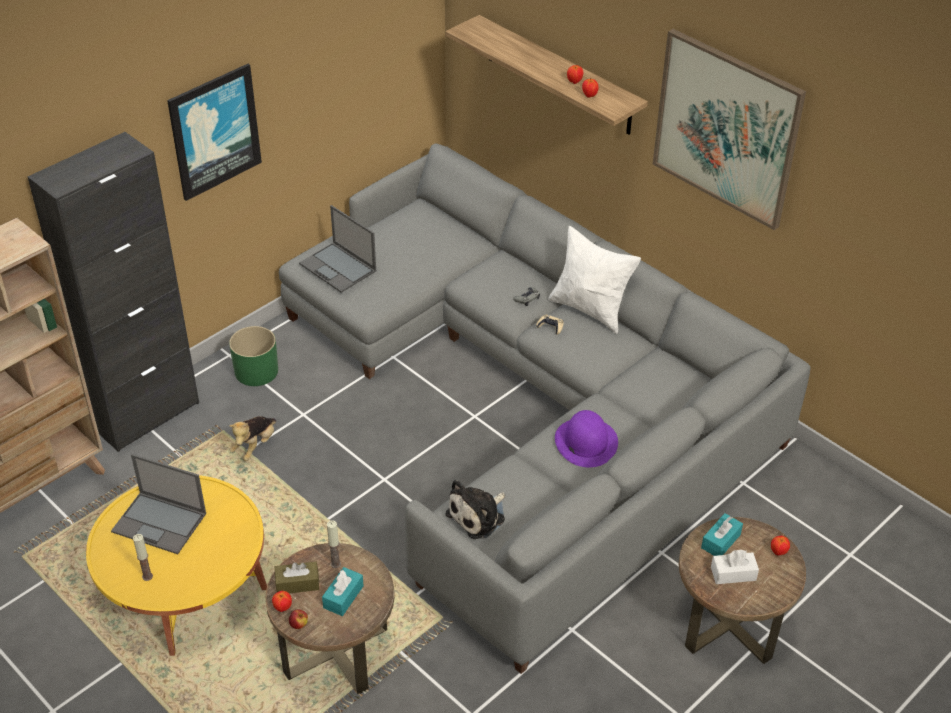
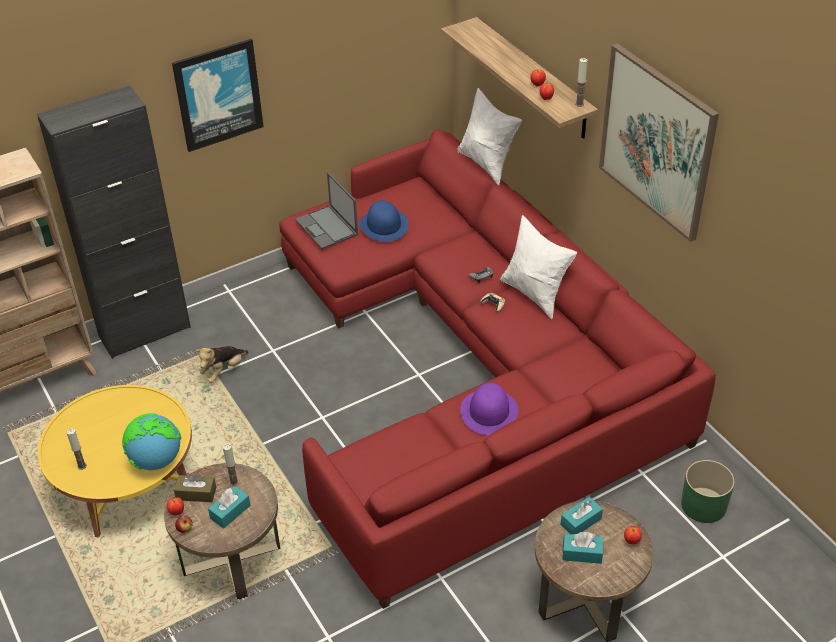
camera: 15 degrees right, 0 degrees up
(160, 523) = (107, 422): laptop -> none
(233, 556) = (156, 460): none -> globe
(256, 371) = (246, 307): green planter -> green planter (703, 505)
(402, 257) = (384, 225): none -> blue hat
(478, 516) = (371, 461): plush toy -> none
(503, 175) = (487, 164): none -> white pillow
(533, 405) = (474, 372): grey sofa -> red sofa
(626, 98) = (579, 104): none -> candle
(733, 574) = (582, 553): white tissue box -> turquoise tissue box

